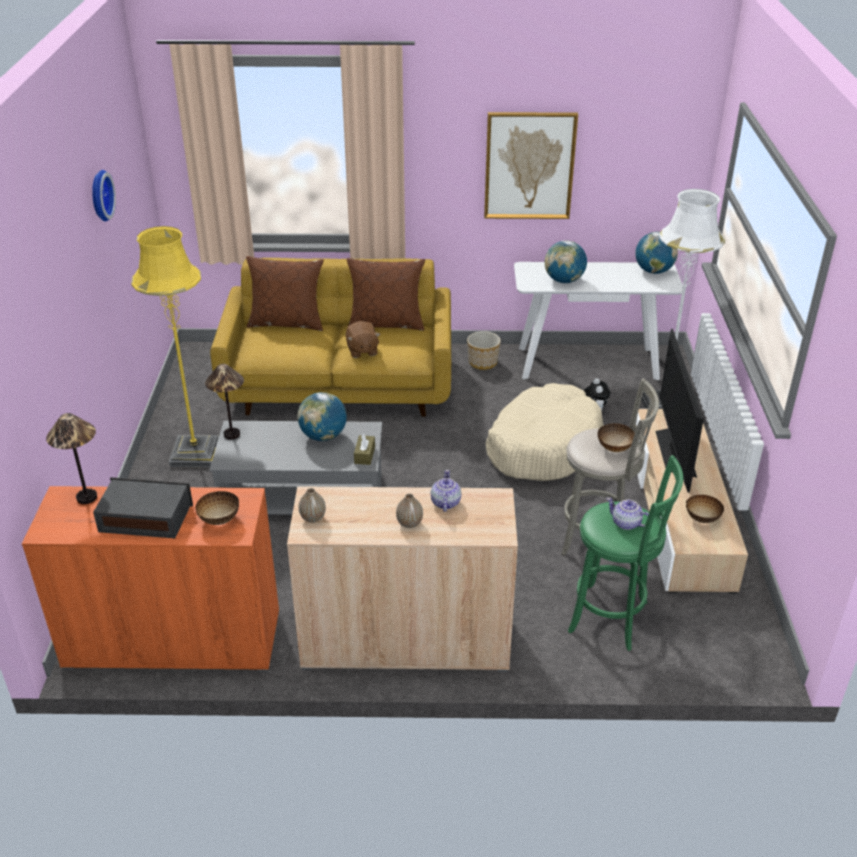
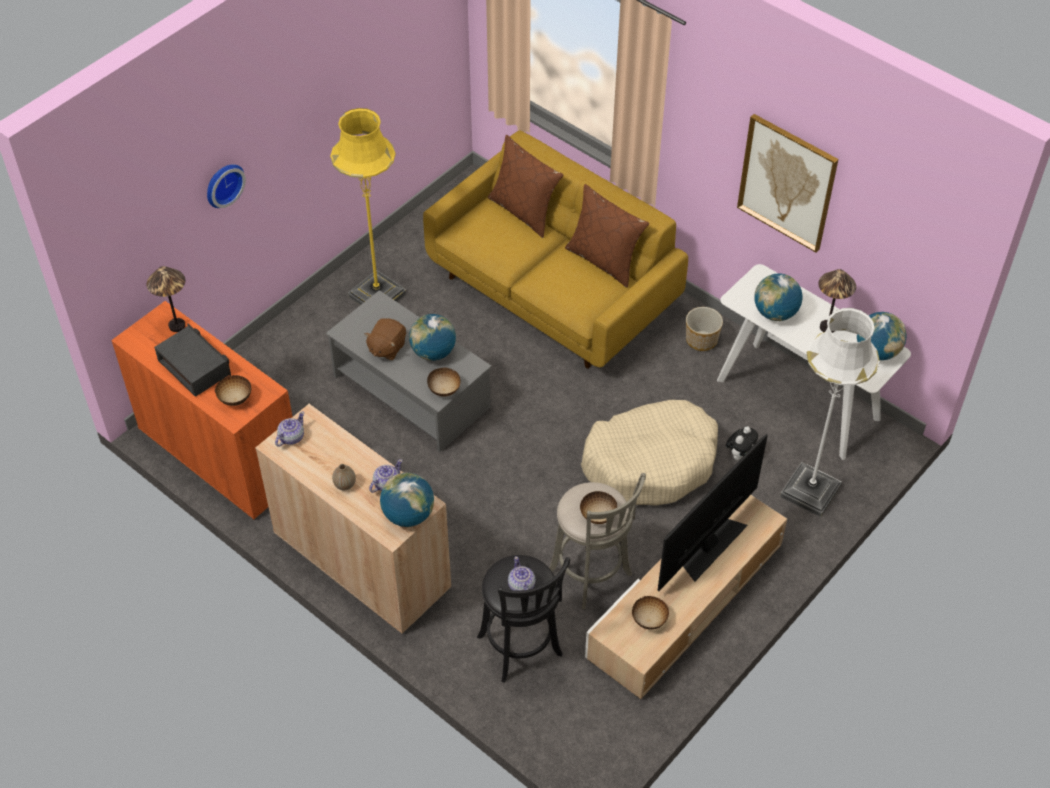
camera: 40 degrees right, 15 degrees up
(99, 195) = (340, 58): wall clock -> wall clock (222, 184)
(231, 435) = (371, 308): table lamp -> table lamp (827, 327)
(313, 518) = (291, 437): vase -> teapot
(362, 351) = (550, 280): brown plush toy -> brown plush toy (386, 348)
(364, 455) = (444, 390): brown tissue box -> bowl
(494, 513) = (408, 515): none -> globe
(613, 618) = (521, 649): green stool -> black stool

